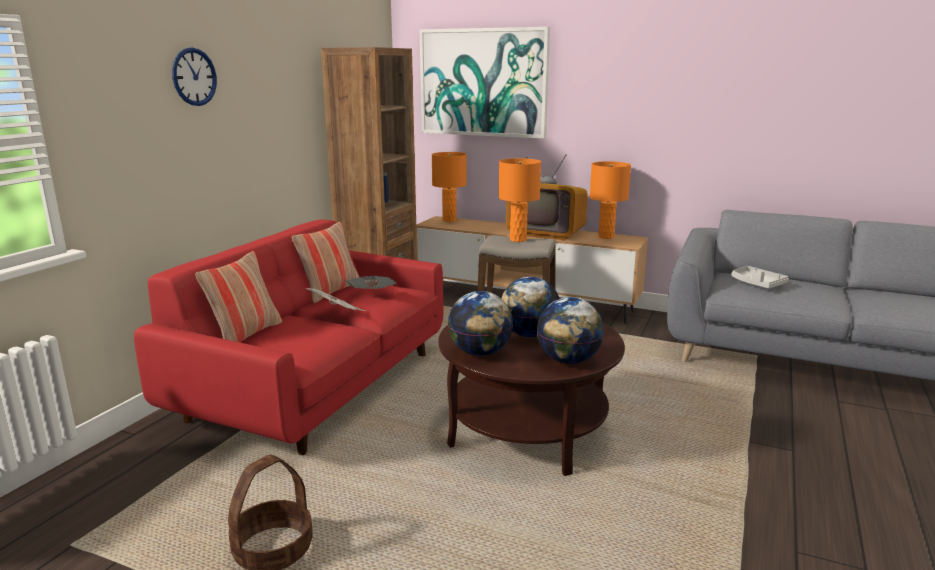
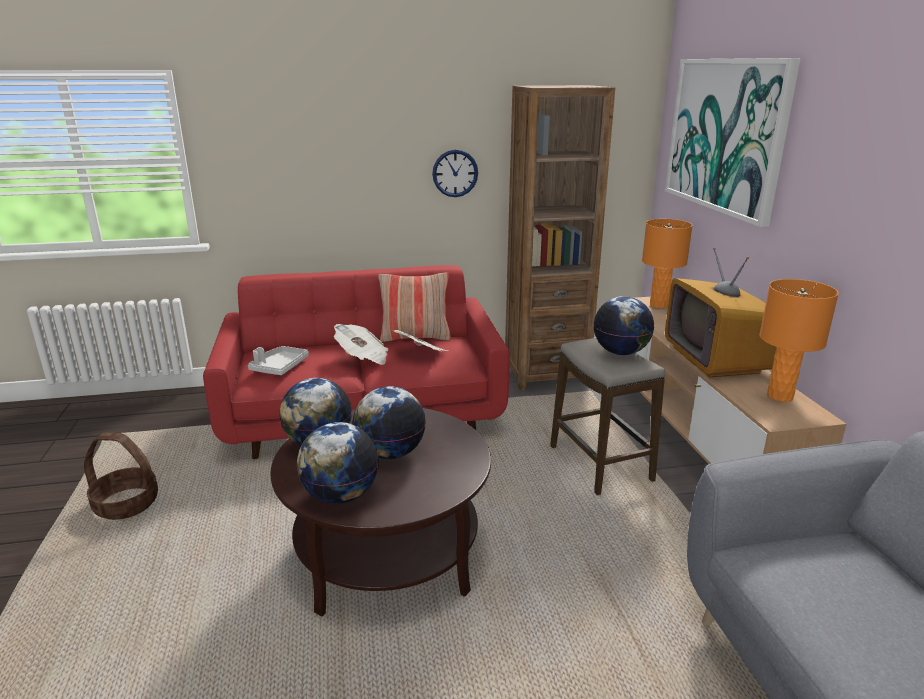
camera: 55 degrees right, 5 degrees up
(194, 77) = (335, 116): wall clock -> wall clock (455, 173)
(246, 335) = (291, 346): pillow -> none
(518, 239) = (621, 352): orange table lamp -> globe
(757, 284) = (842, 580): grey tray -> grey tray (279, 367)

